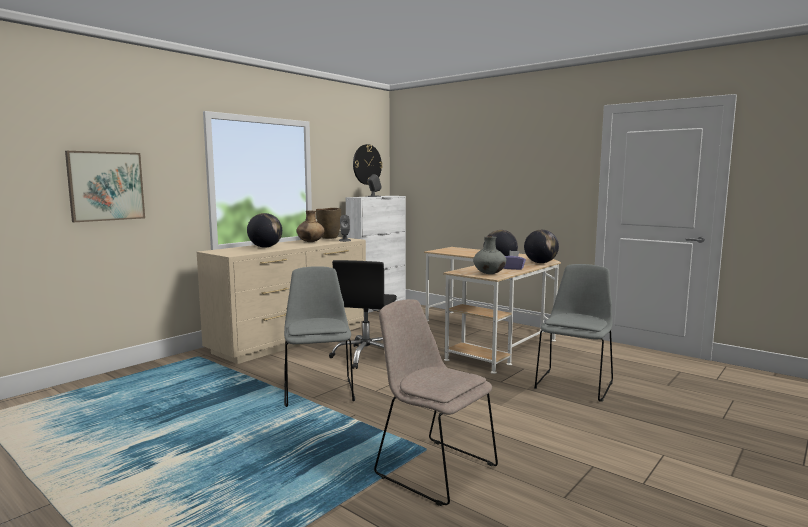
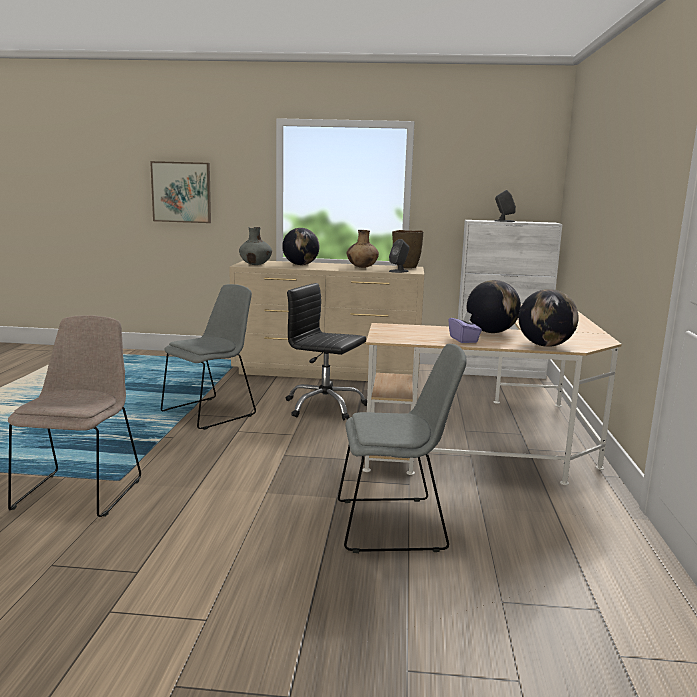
camera: 55 degrees right, 5 degrees up
(366, 356) = (324, 406): black office chair -> black office chair turned 45 degrees clockwise
(367, 164) = (514, 176): wall clock -> none
(489, 273) = (400, 335): grey vase -> grey vase (256, 265)

